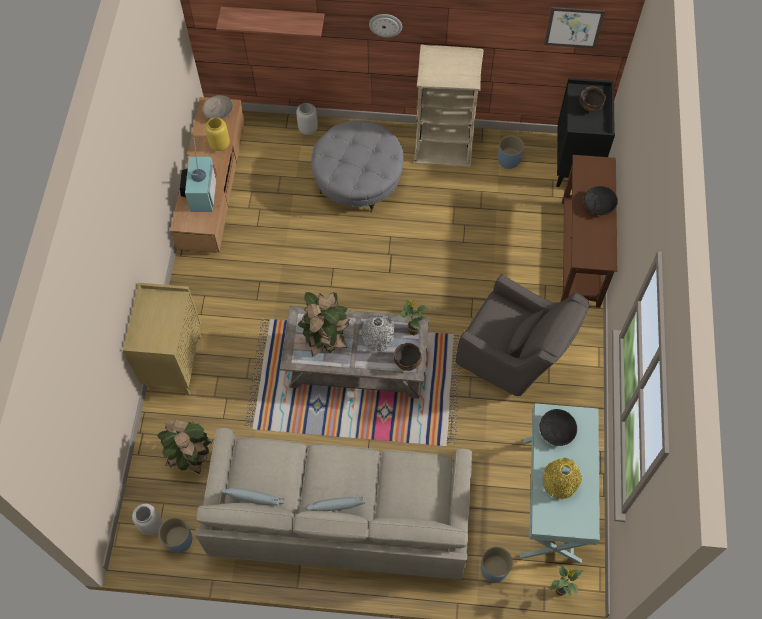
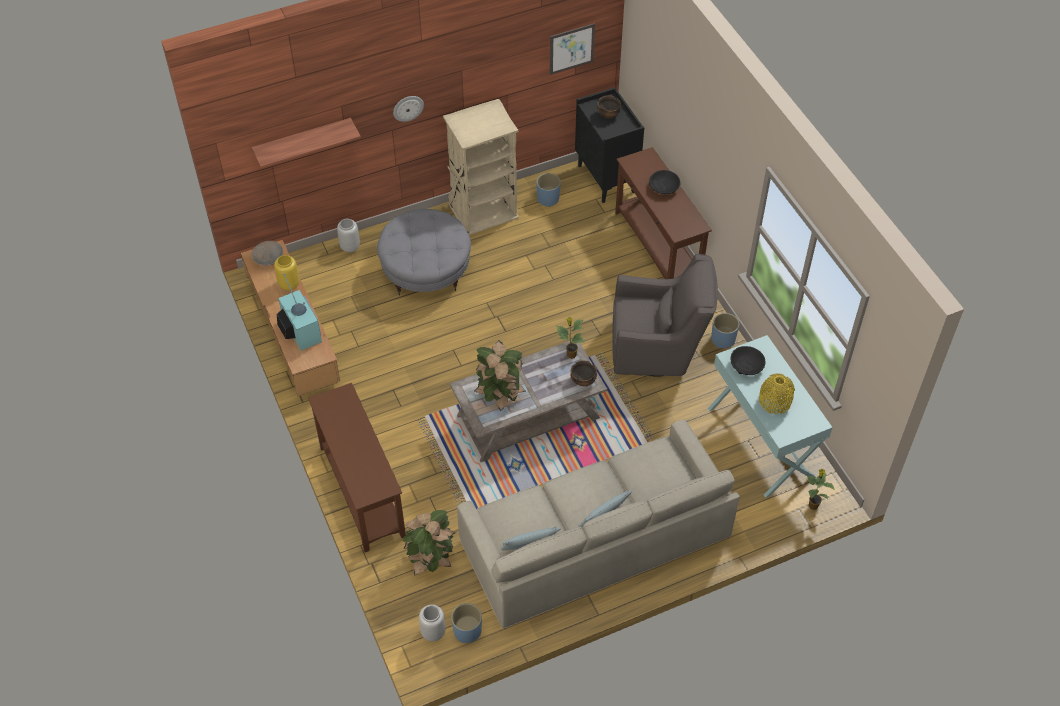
camera: 30 degrees left, 10 degrees down
(175, 363) = (361, 491): beige cabinet -> brown console table
(378, 337) = (545, 373): grey vase -> none
(494, 569) = (750, 517): blue planter -> blue planter (723, 340)

